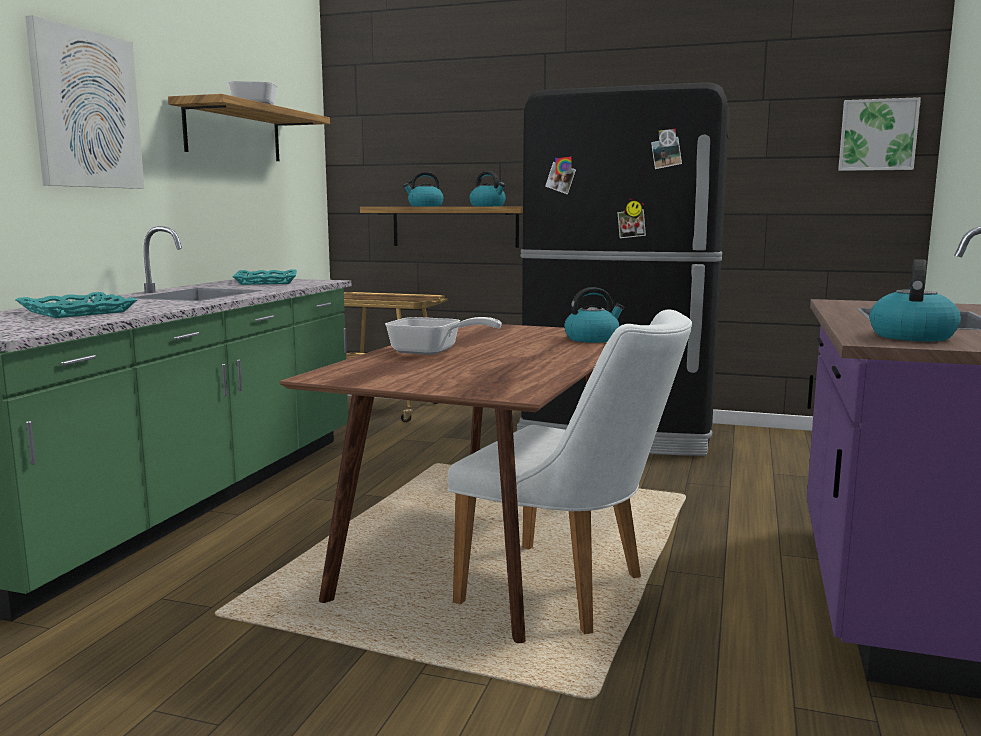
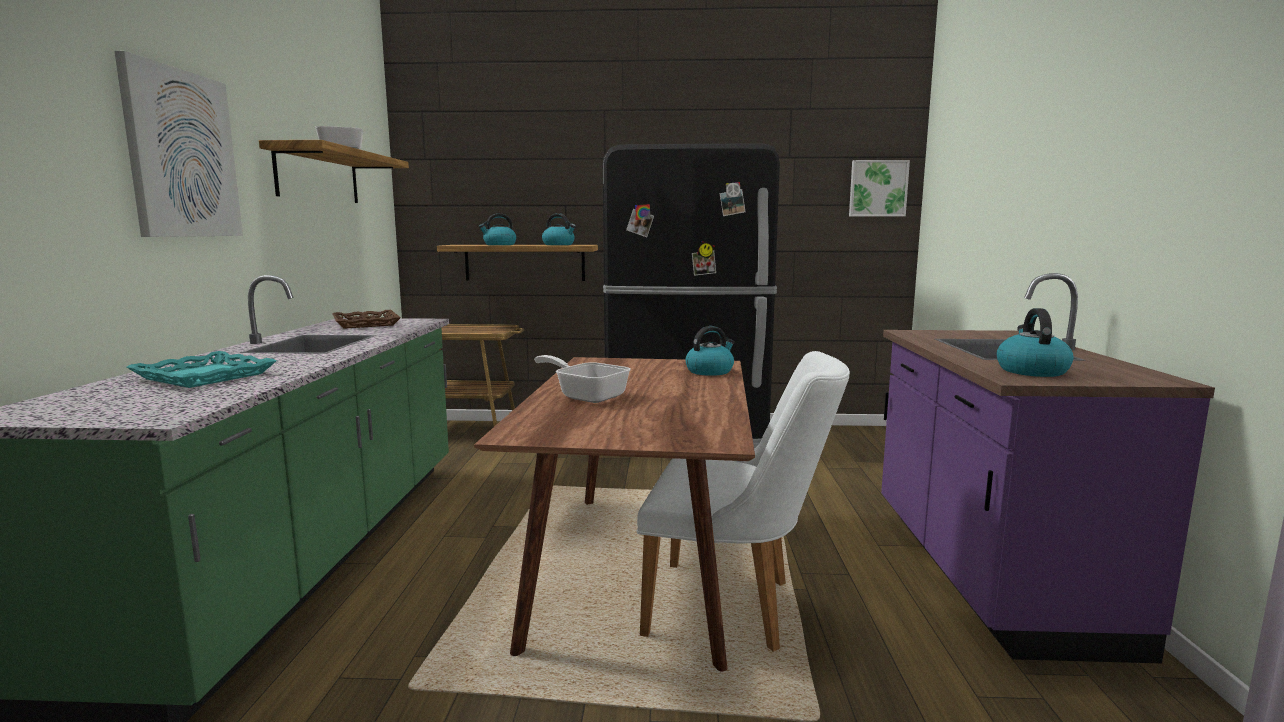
camera: 15 degrees left, 0 degrees up
(267, 282) = (367, 323): turquoise tray -> brown tray
(432, 352) = (587, 396): frying pan -> frying pan turned 150 degrees counterclockwise

